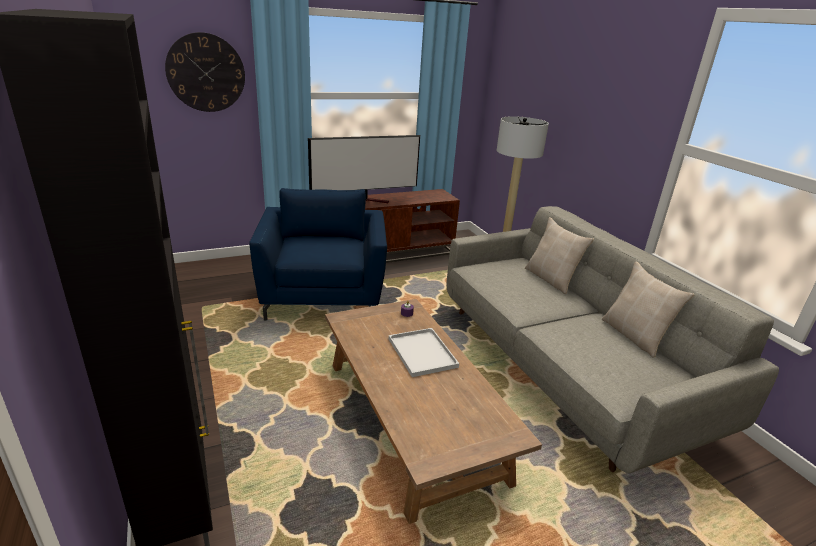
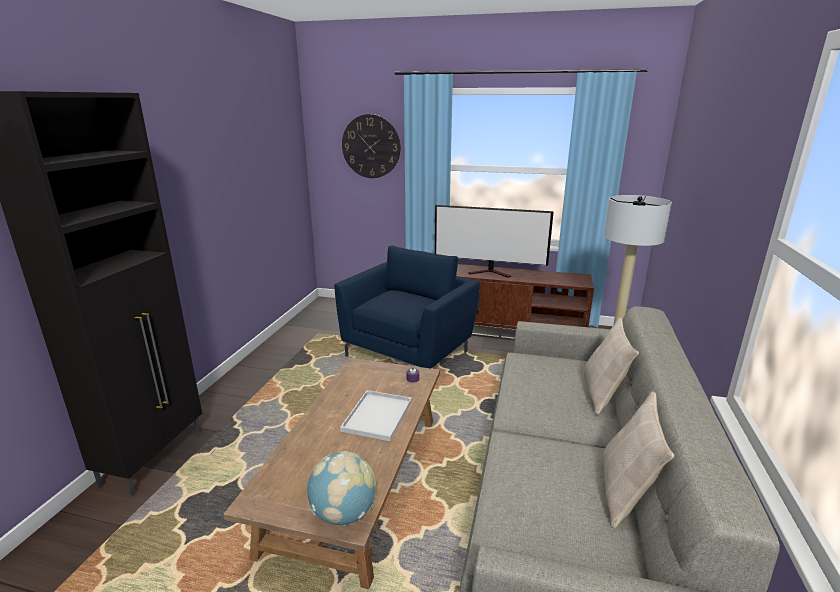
camera: 40 degrees right, 5 degrees down
(501, 432) = (344, 513): none -> globe

